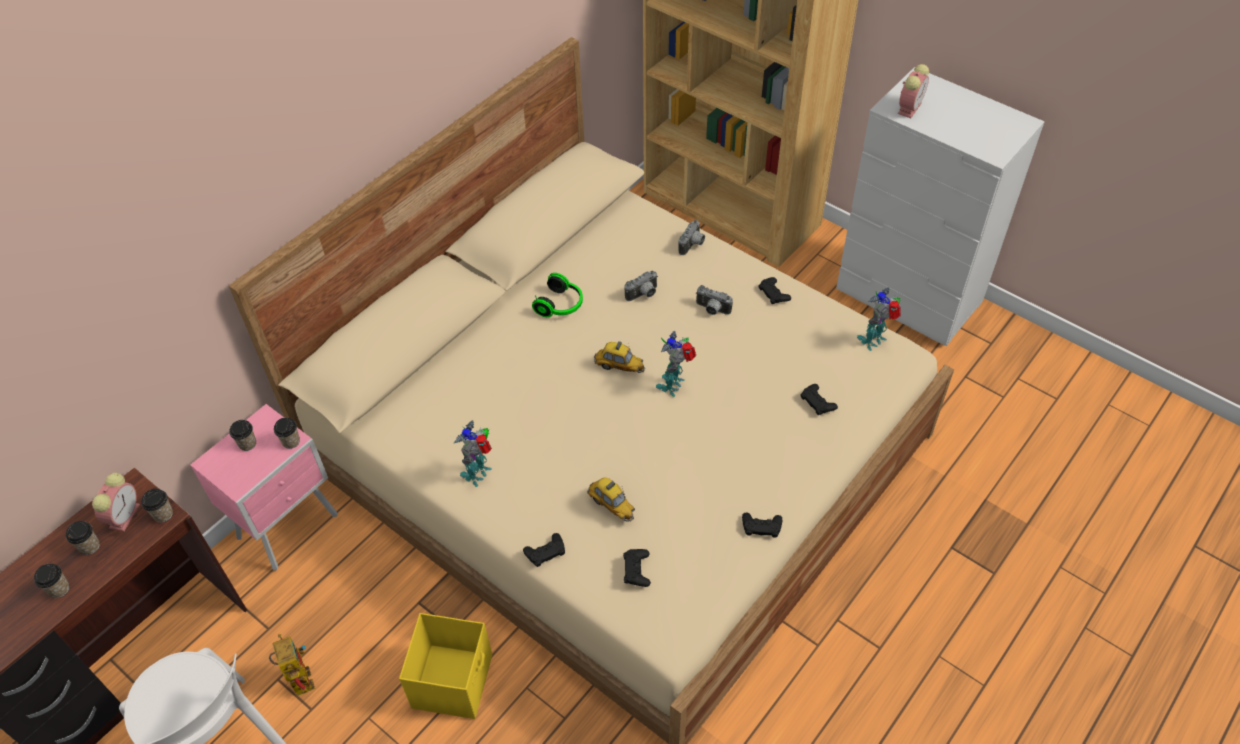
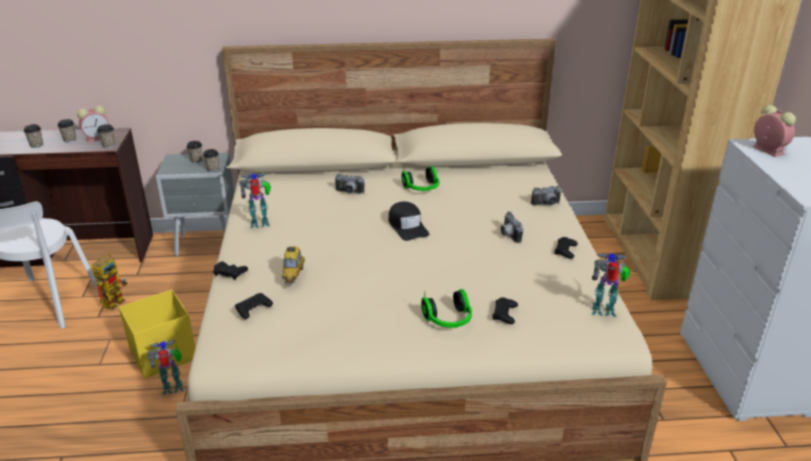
camera: 45 degrees right, 20 degrees down
(290, 526) = (208, 245): pink nightstand -> grey nightstand
(619, 366) = (407, 226): toy car -> black cap
(643, 295) = (477, 208): camera -> camera (349, 192)
(673, 384) = (425, 251): toy robot -> toy robot (174, 389)
(761, 526) = (359, 344): black game controller -> none
(788, 443) = (449, 320): none -> headphones
(909, 107) = (767, 150): alarm clock -> alarm clock turned 105 degrees counterclockwise

